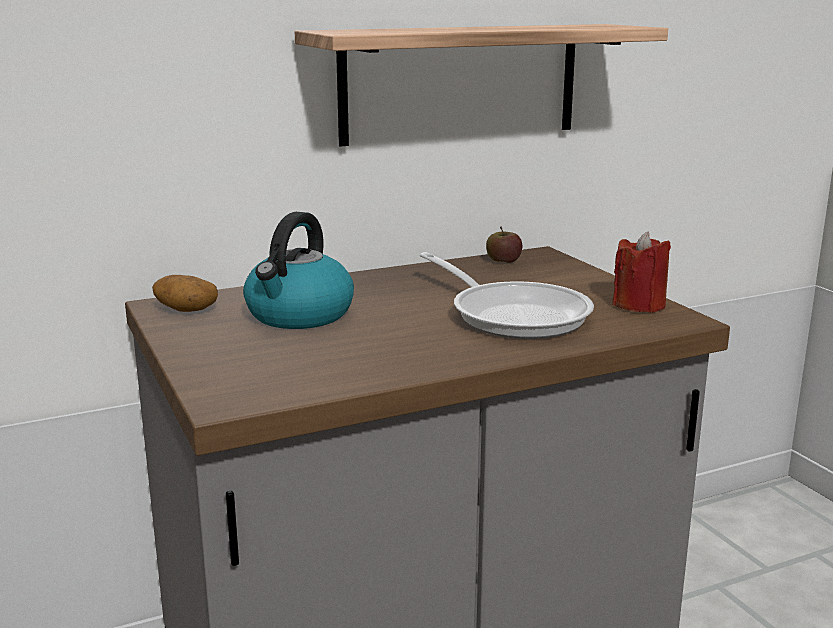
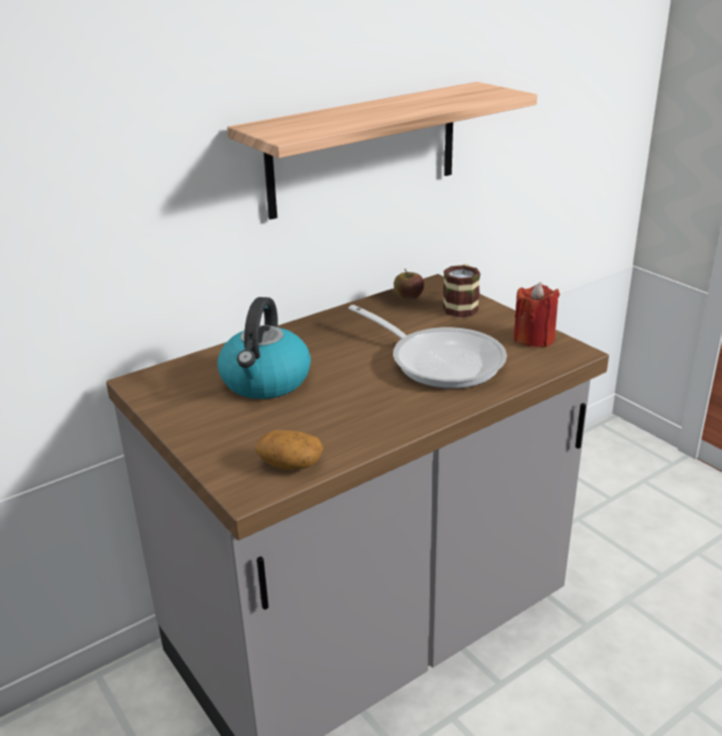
camera: 10 degrees left, 10 degrees up
(185, 309) = (165, 385): potato -> potato (290, 464)
(563, 272) = (461, 306): none -> mug

